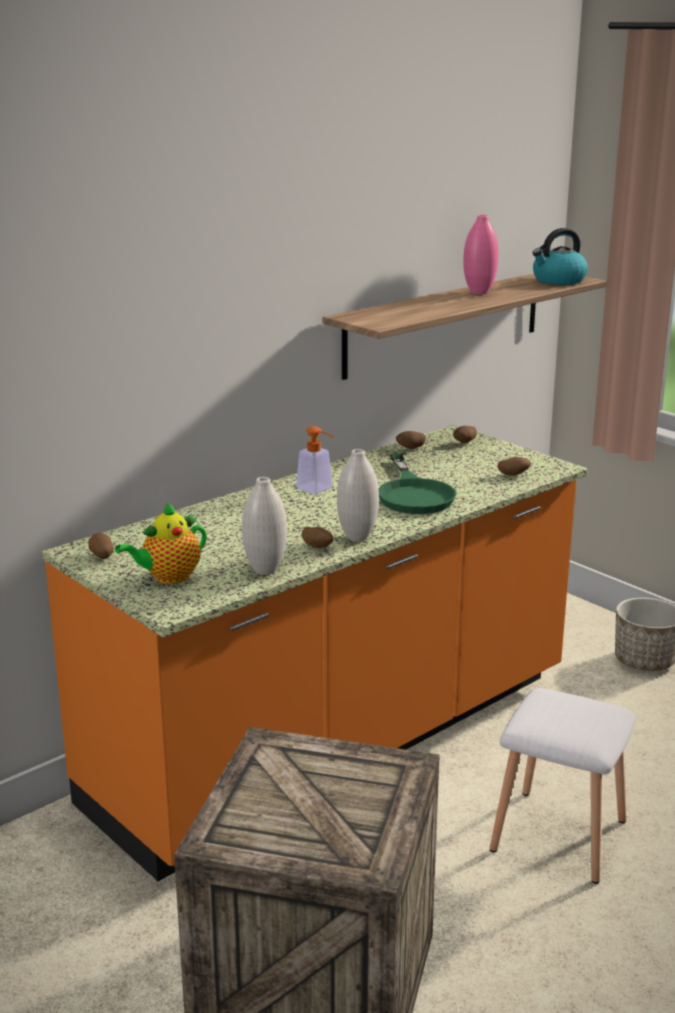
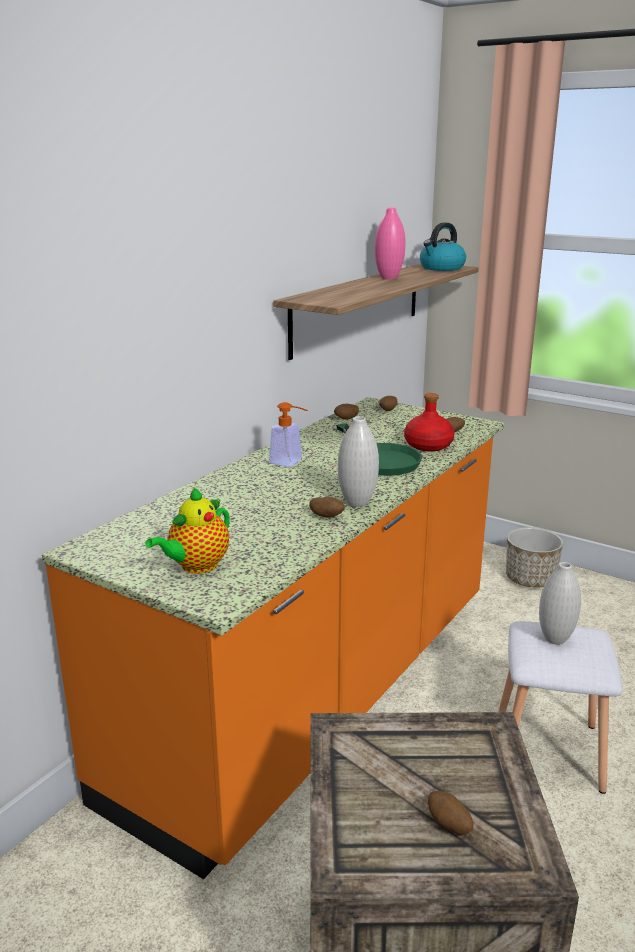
camera: 15 degrees left, 0 degrees up
(101, 556) = (112, 552): potato -> potato (448, 825)
(265, 570) = (291, 546): white vase -> white vase (555, 639)
(477, 486) = (427, 445): none -> red bottle

